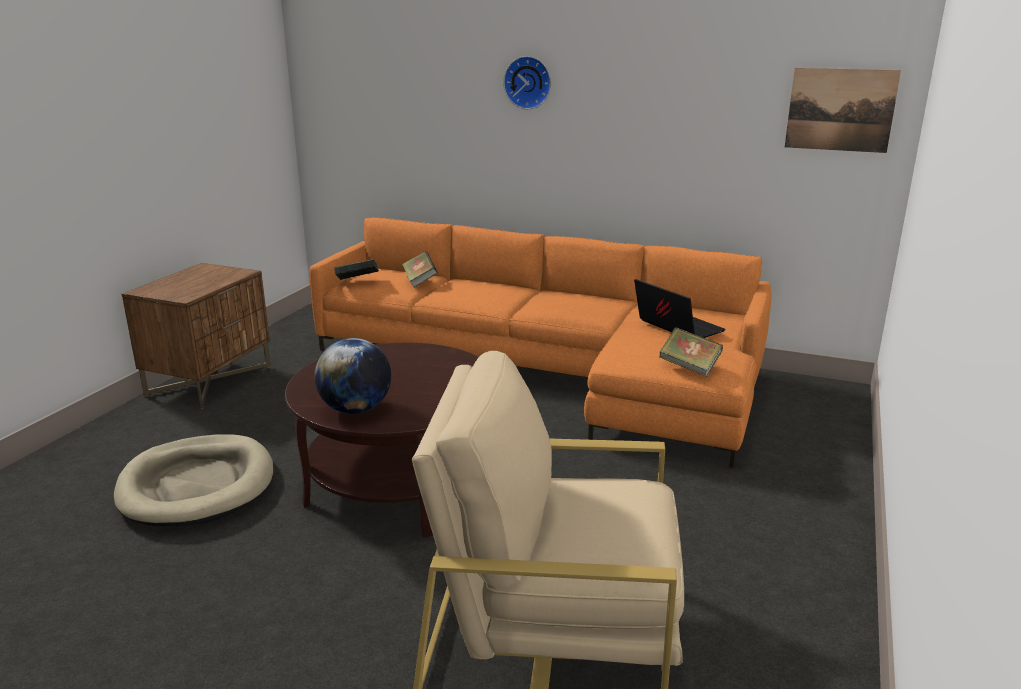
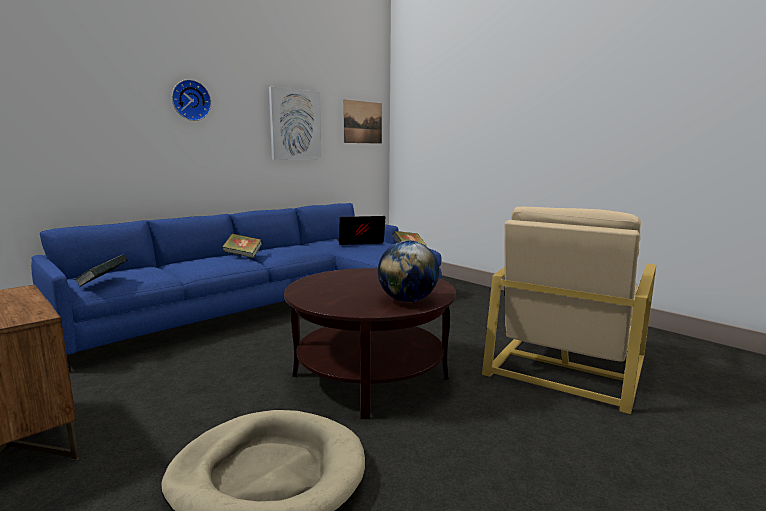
camera: 65 degrees left, 10 degrees down
(420, 281) = (155, 269): book -> book (243, 256)
(549, 372) = (274, 306): orange sofa -> blue sofa
(684, 114) = (295, 124): none -> picture

